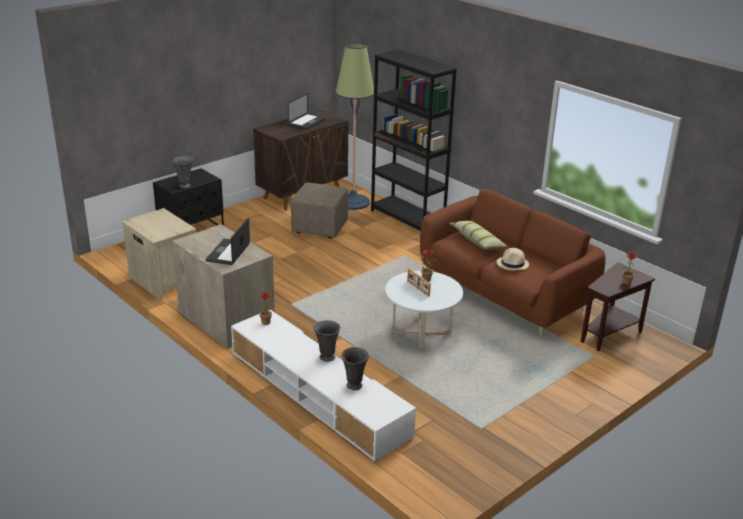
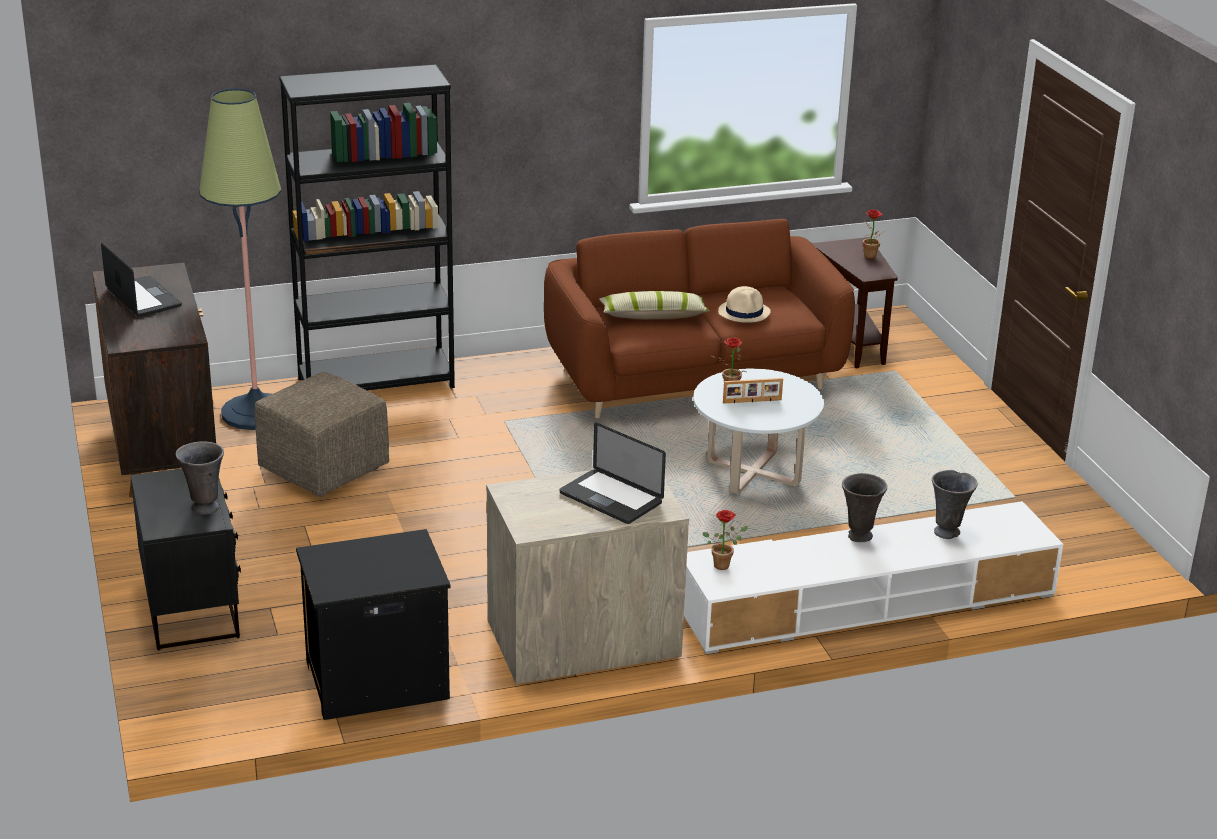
camera: 65 degrees left, 0 degrees up
(163, 280) = (374, 679): beige nightstand -> black nightstand

